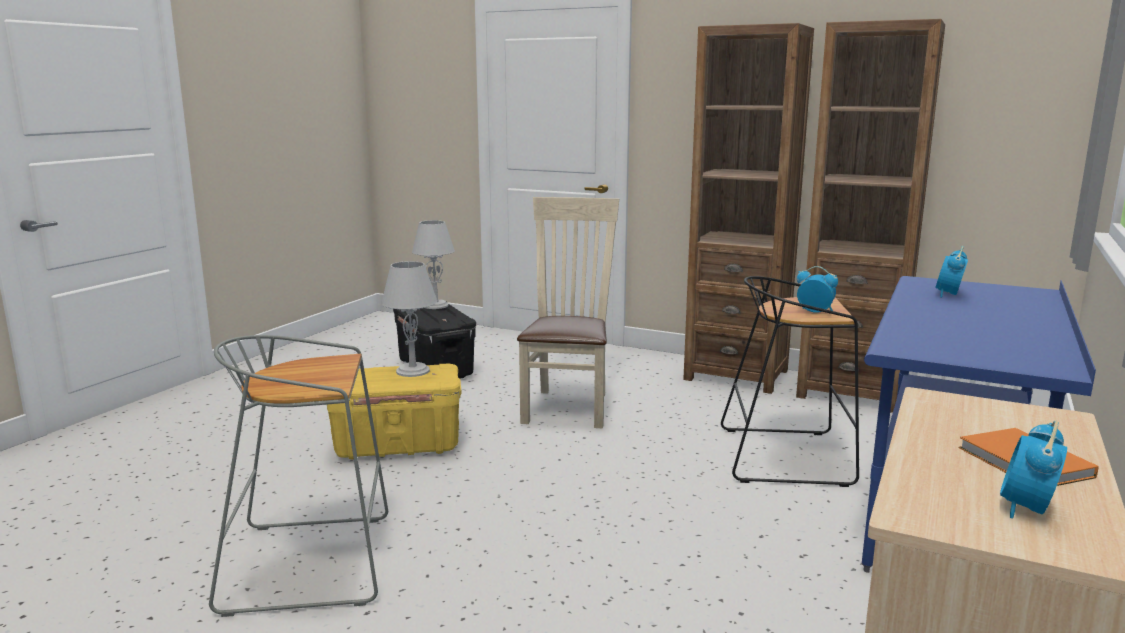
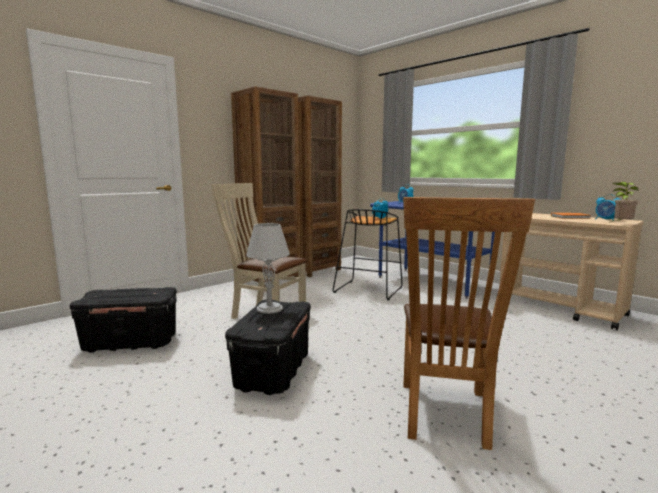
camera: 70 degrees left, 5 degrees down
(313, 562) = (445, 417): grey stool -> brown chair
(398, 446) = (273, 371): yellow storage box -> black storage box
(435, 305) = (110, 292): grey table lamp -> none
(905, 516) = (621, 224): none -> potted plant

